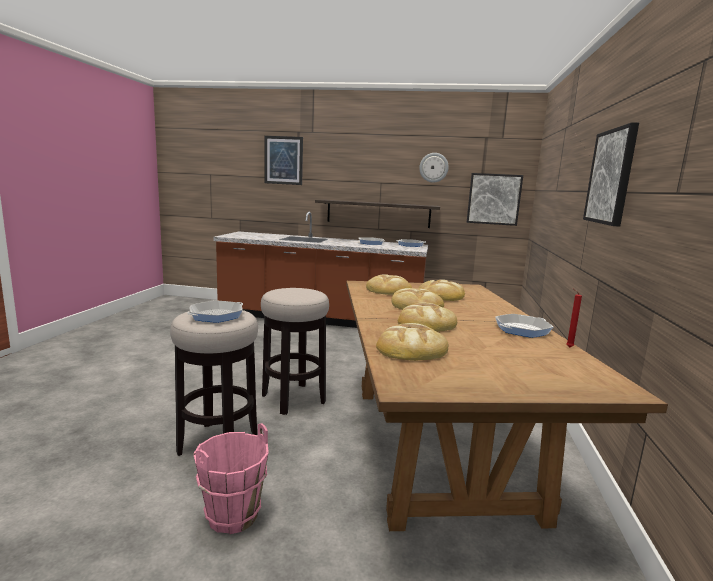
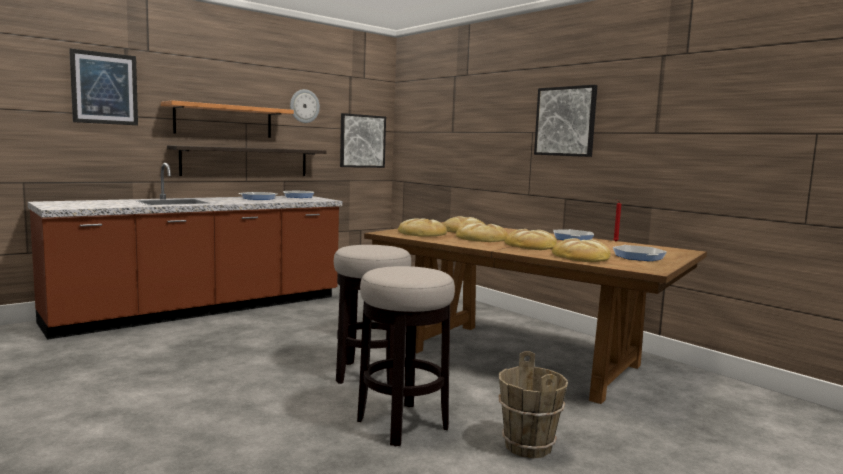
camera: 50 degrees left, 5 degrees down
(216, 315) = (414, 271): frying pan -> frying pan (638, 257)
(232, 516) = (527, 446): pink bucket -> brown bucket
(362, 181) = (224, 121): none -> shelf

